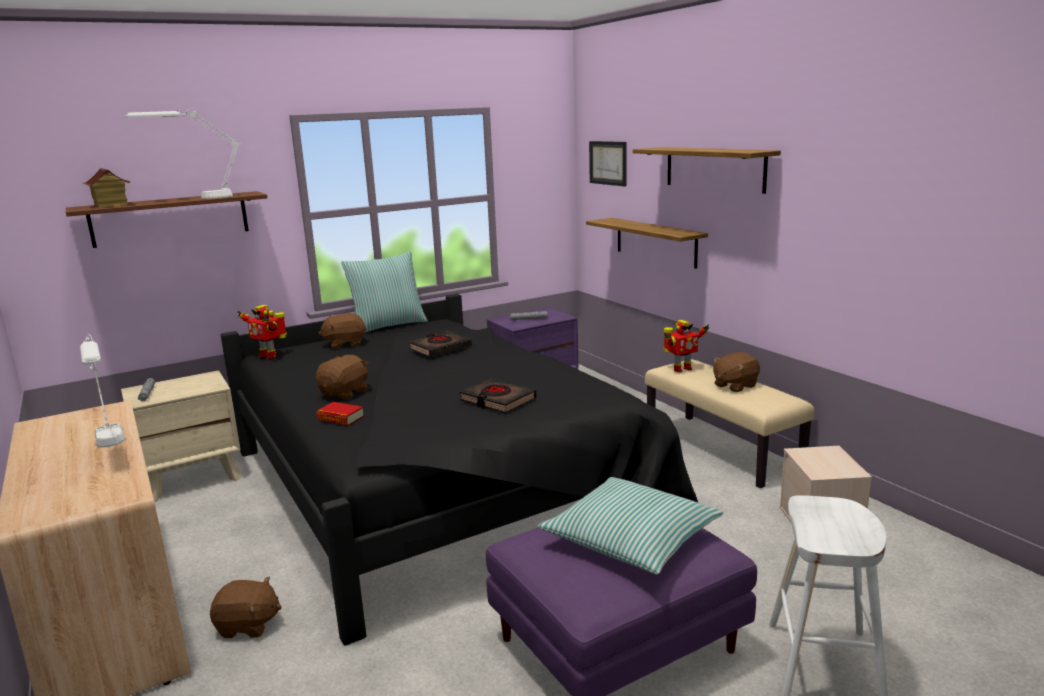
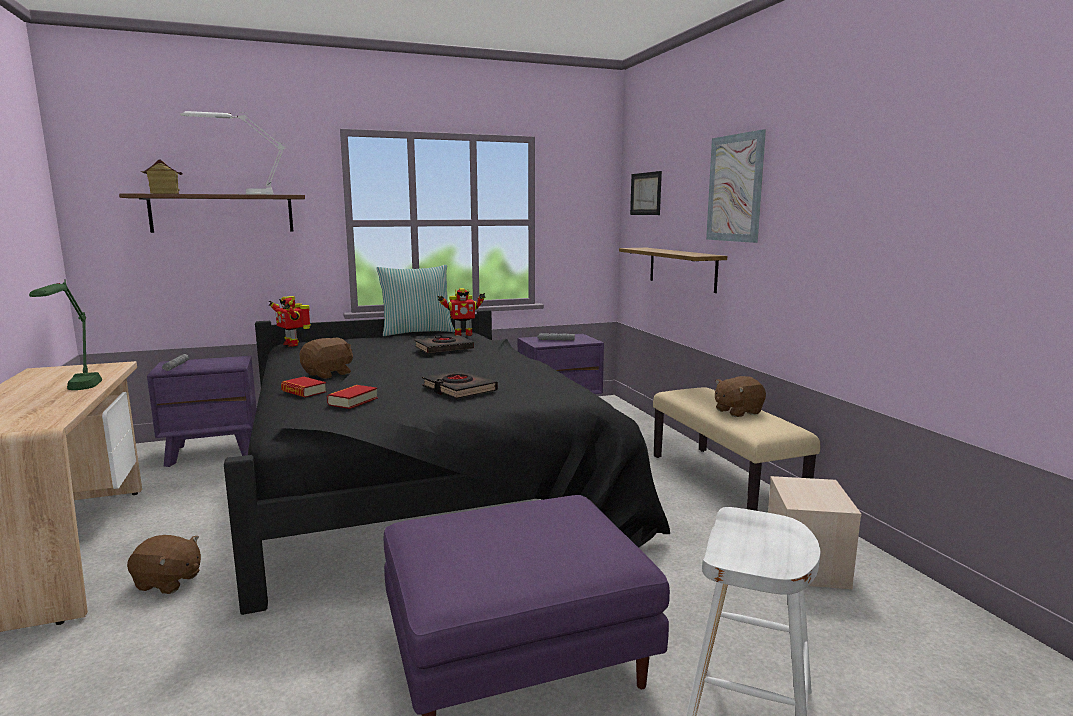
camera: 10 degrees right, 5 degrees down
(112, 448) = (76, 391): white table lamp -> green table lamp
(193, 478) = (213, 451): beige nightstand -> purple nightstand
(345, 344) = (365, 341): brown plush toy -> none
(407, 427) = (353, 401): none -> book
(630, 538) = (533, 534): pillow -> none
(681, 369) = (689, 393): toy robot -> toy robot (462, 335)
(714, 168) = (735, 188): shelf -> picture

